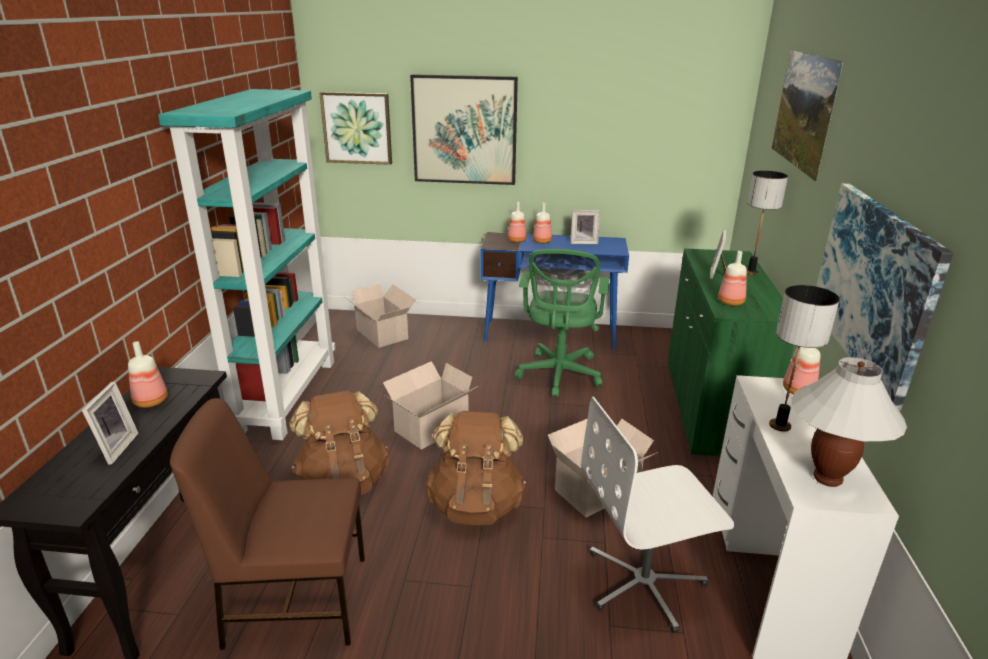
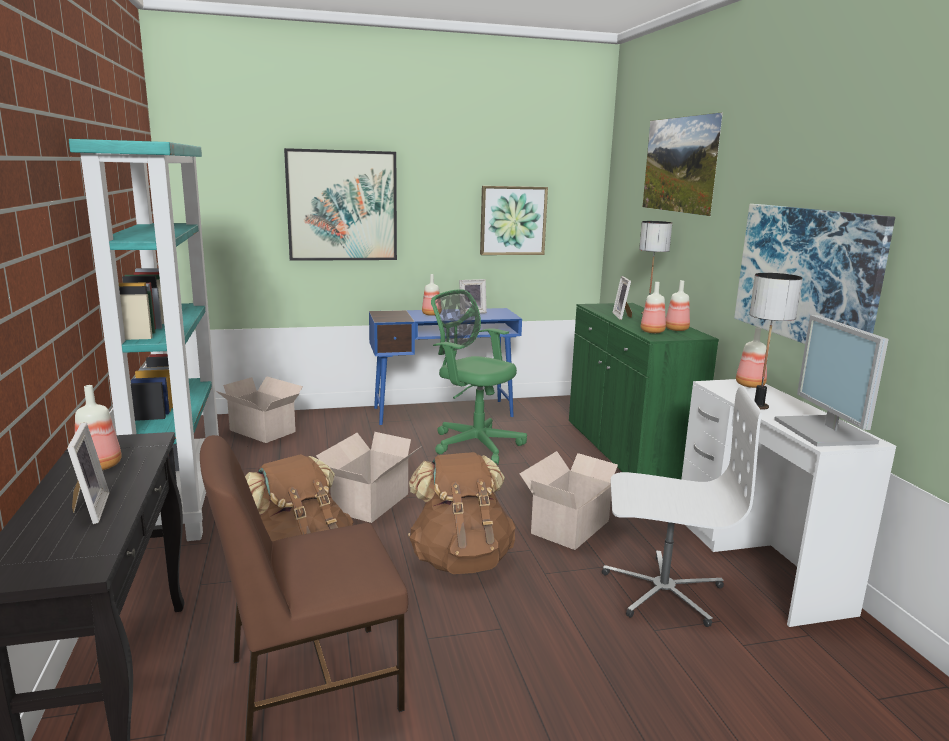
camera: 20 degrees left, 10 degrees down
(357, 128) = (222, 205): picture -> picture (513, 220)
(516, 241) = (406, 315): bottle -> bottle (676, 329)
(559, 376) = (474, 443): green office chair -> green office chair turned 135 degrees clockwise
(645, 583) = (662, 590): white office chair -> white office chair turned 135 degrees counterclockwise
(828, 479) = (826, 432): white table lamp -> monitor

